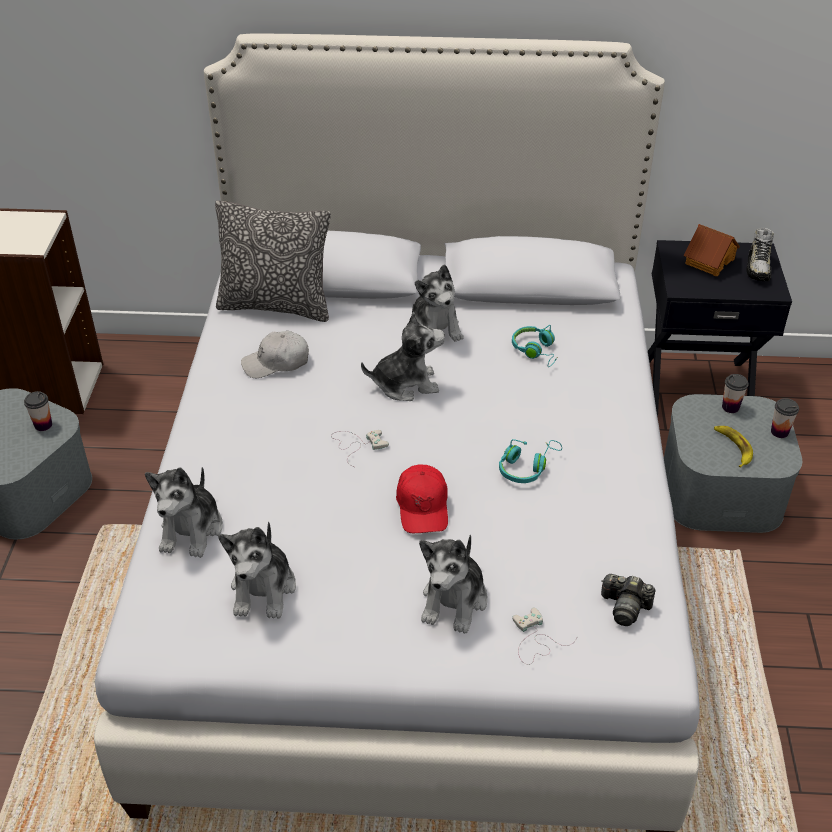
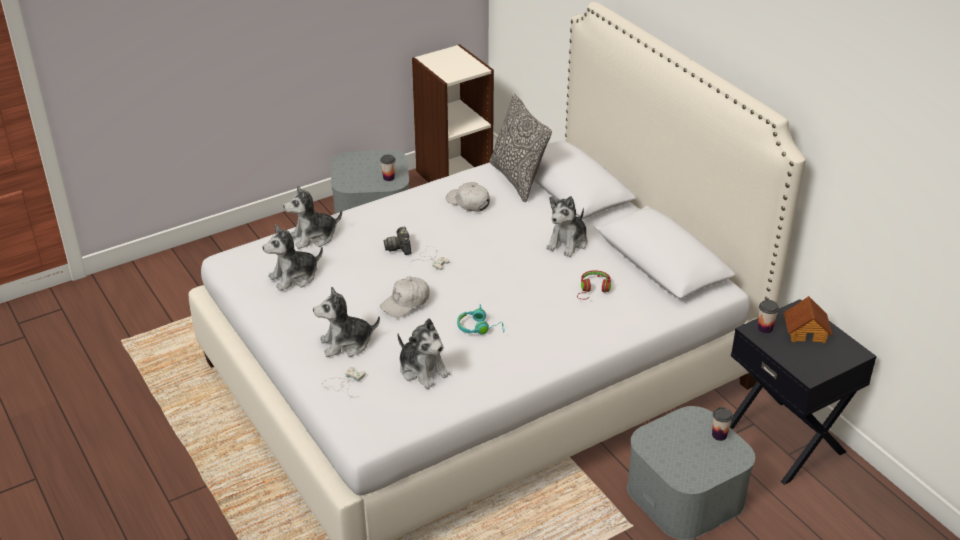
camera: 55 degrees right, 5 degrees down
(406, 384) = (502, 254): plush toy -> plush toy (423, 370)
(423, 506) = (406, 303): red cap -> white cap
(536, 351) = (593, 290): turquoise headphones -> red headphones
(625, 607) = (401, 409): camera -> camera (399, 247)
(733, 447) = (676, 451): banana -> none
(758, 267) = (831, 358): shoe -> none
(779, 432) = (721, 469): cup -> cup (765, 328)

